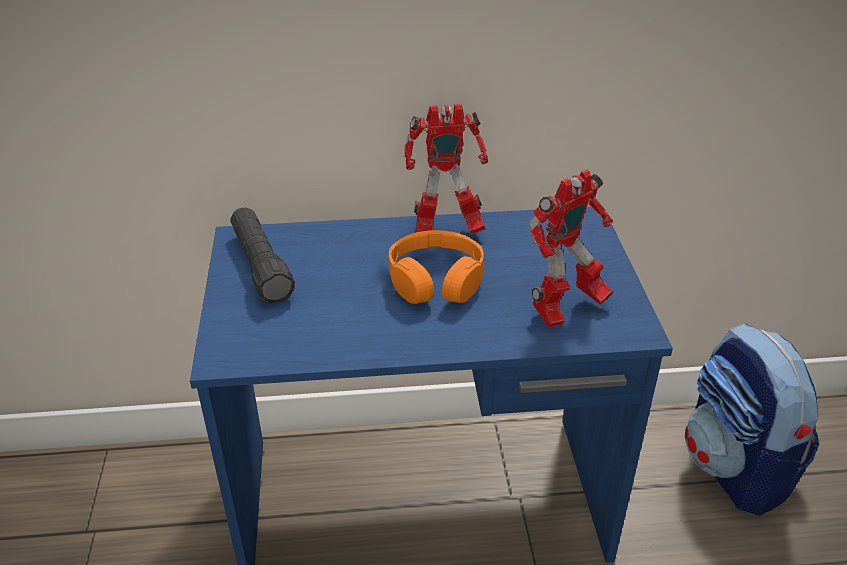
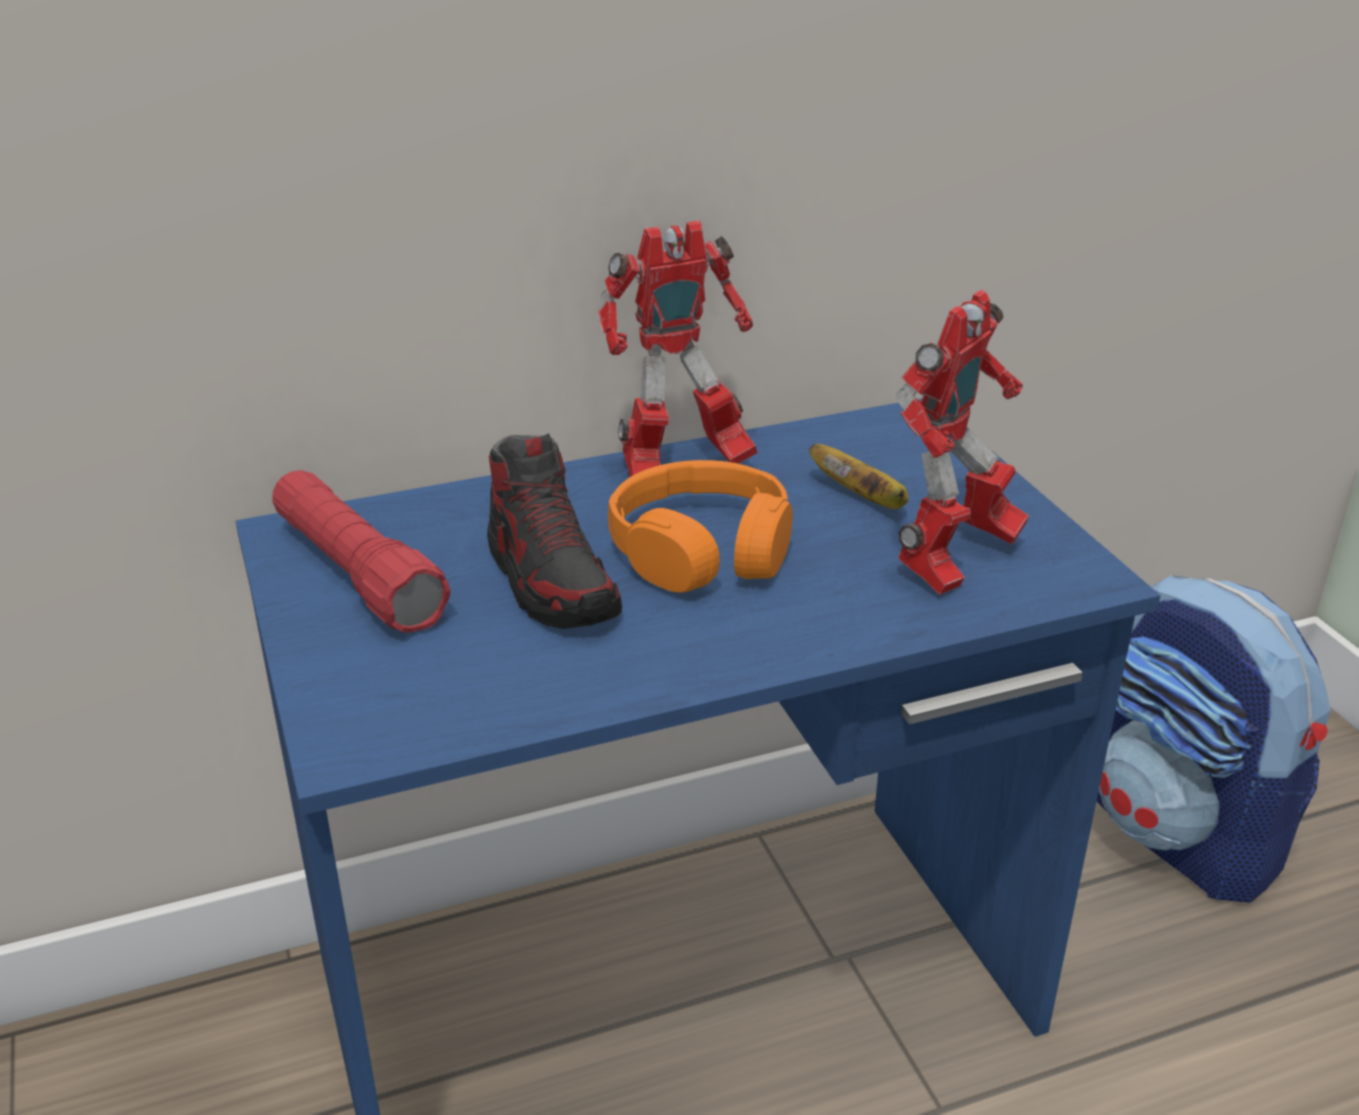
camera: 15 degrees left, 5 degrees down
(261, 266) = (357, 574): black flashlight -> red flashlight
(352, 285) = (551, 580): none -> shoe
(535, 263) = (863, 498): none -> banana

